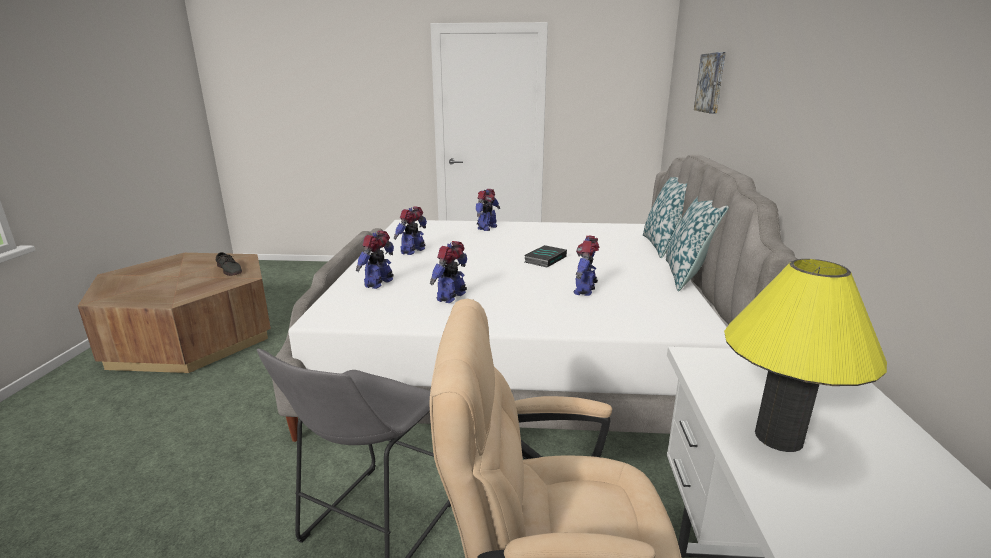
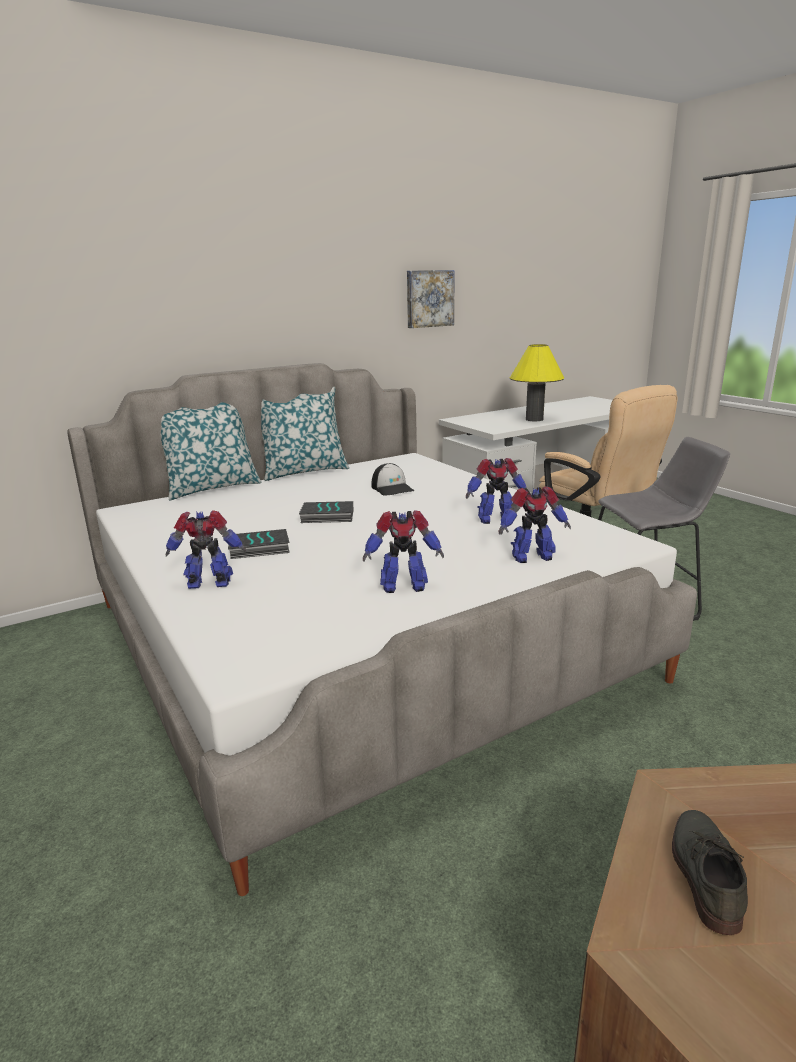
camera: 125 degrees left, 0 degrees up
(515, 239) = (259, 549): none -> book
(585, 290) = (392, 488): toy robot -> cap
(712, 83) = (138, 293): picture -> picture (429, 298)

